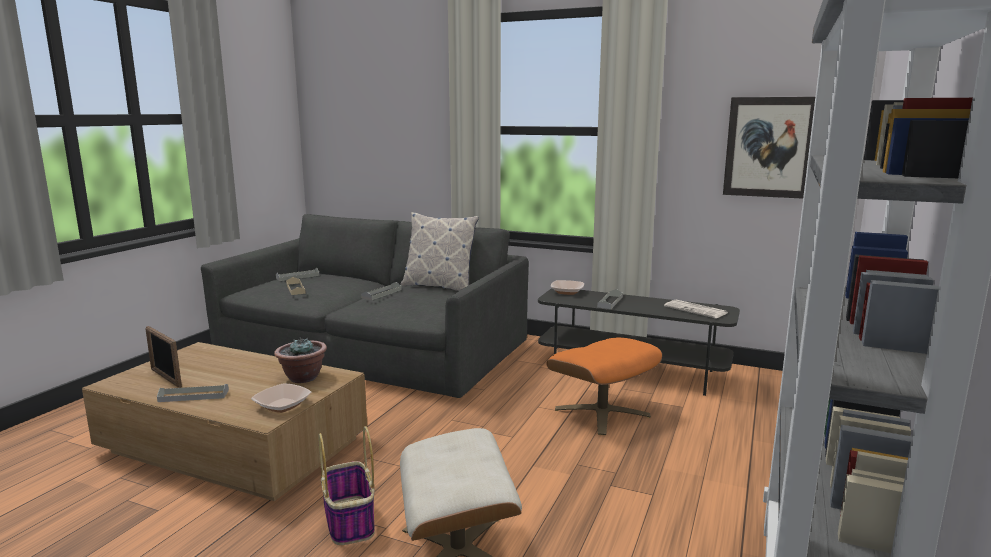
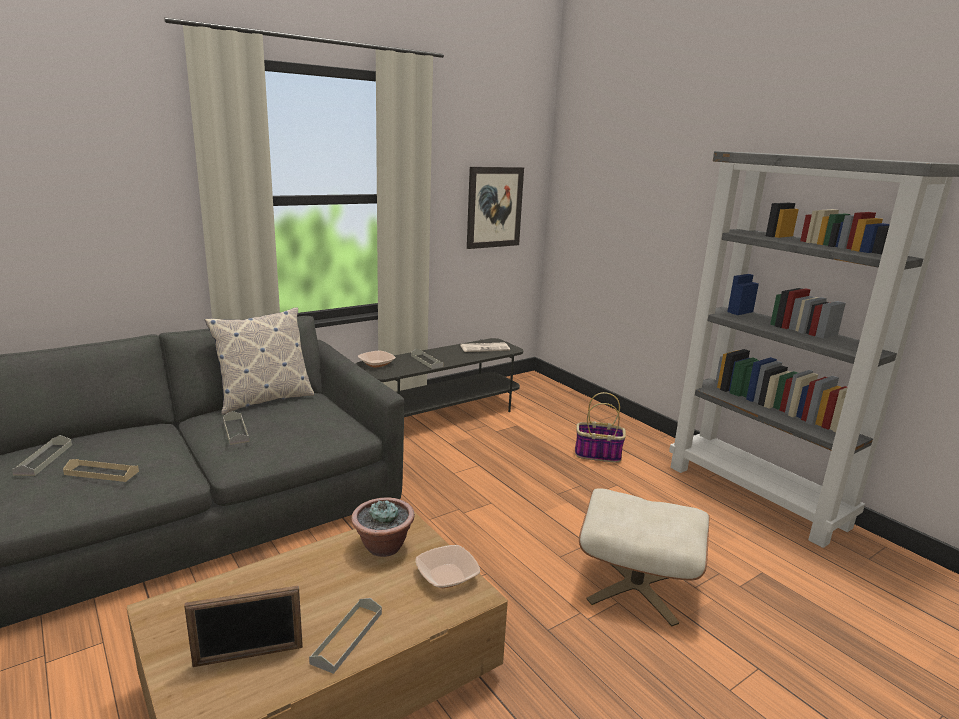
camera: 60 degrees left, 5 degrees up
(349, 521) = (555, 630): basket -> basket (597, 454)
(602, 412) = (493, 454): orange ottoman -> none

